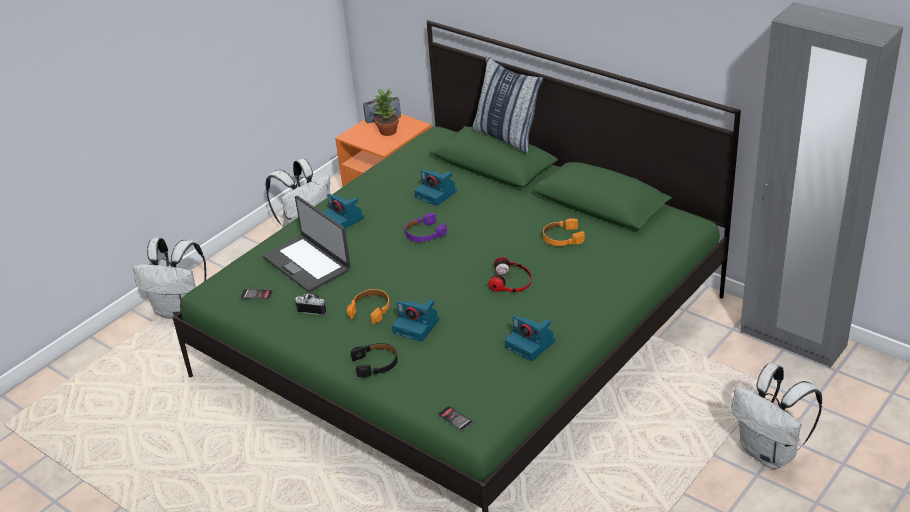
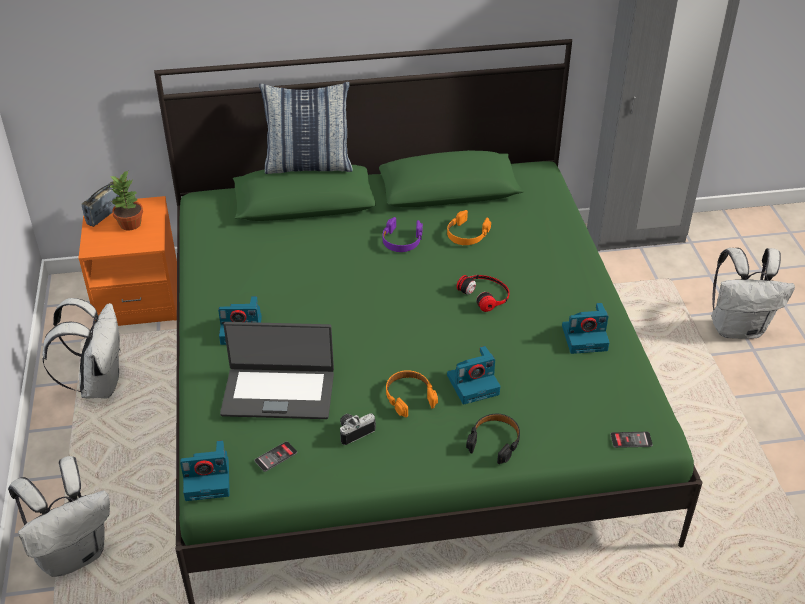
camera: 50 degrees left, 5 degrees up
(424, 233) = (345, 297): purple headphones -> purple headphones (401, 241)
(437, 194) = (296, 255): camera -> camera (208, 479)

